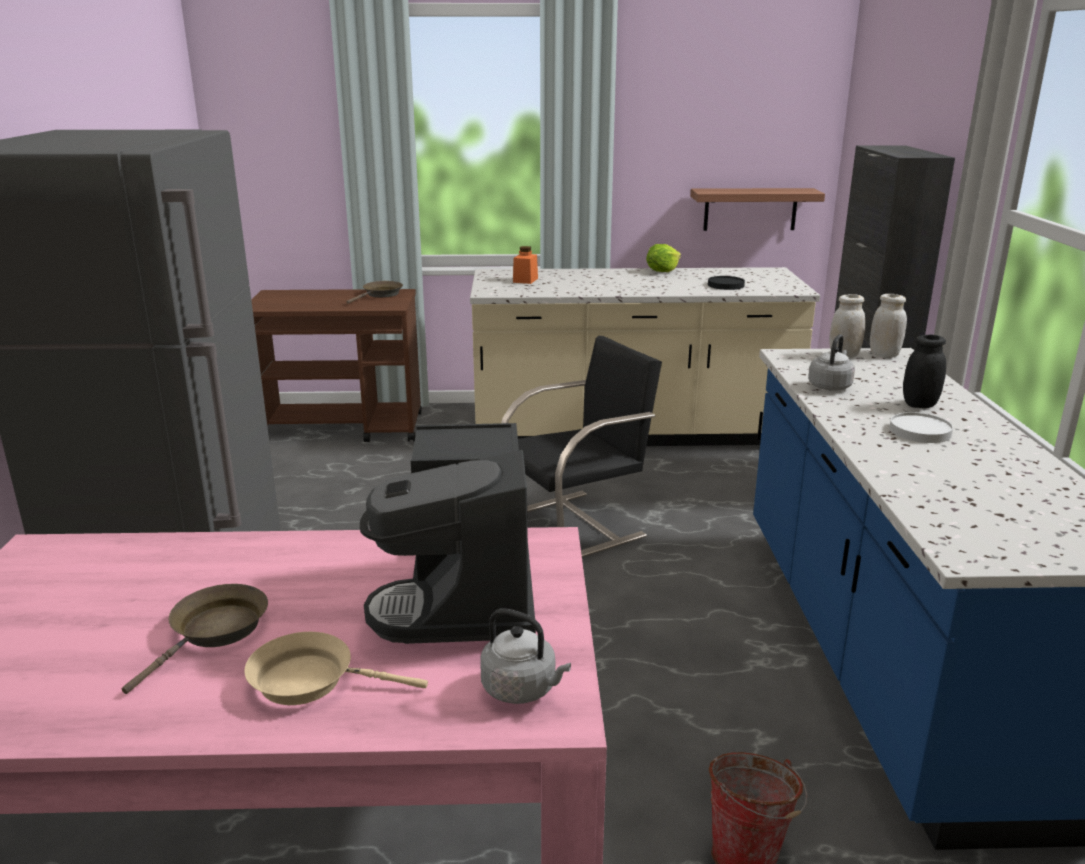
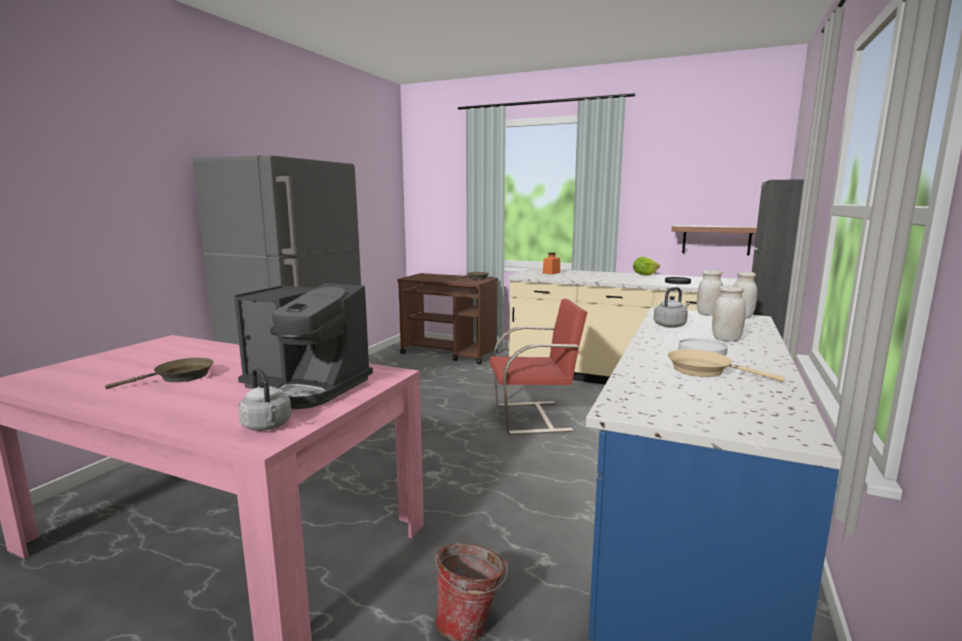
camera: 25 degrees right, 10 degrees down
(311, 680) = (183, 401): beige frying pan -> beige frying pan (704, 371)
(464, 598) = (307, 386): coffee machine -> coffee machine turned 90 degrees counterclockwise
(576, 525) = (534, 417): black chair -> red chair
(920, 405) = (726, 340): black jar -> white jar

